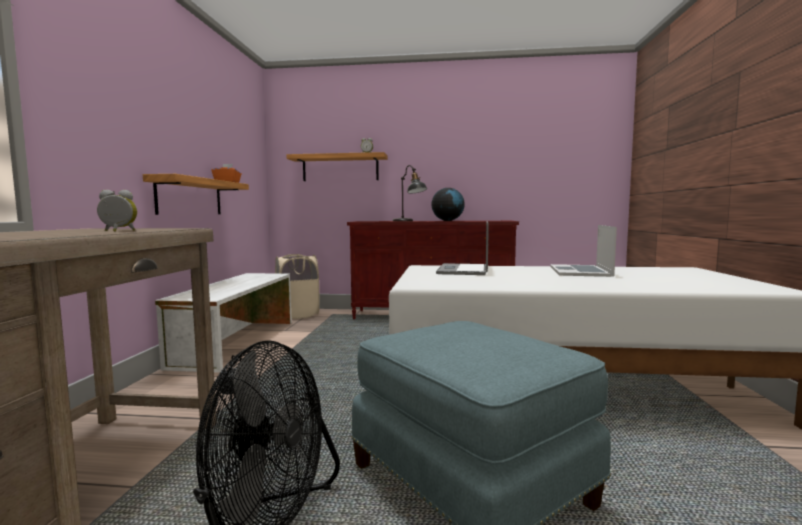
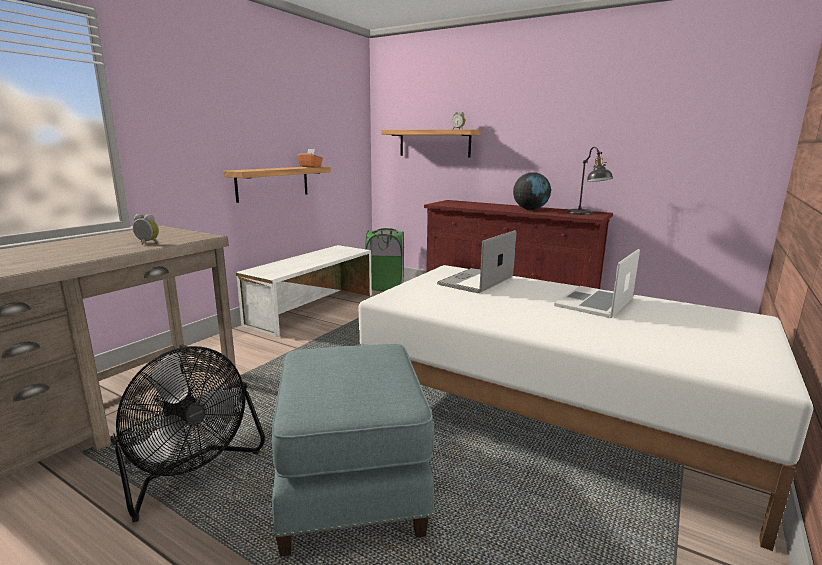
camera: 25 degrees right, 10 degrees up
(298, 314) = (385, 286): beige laundry basket -> green laundry basket
(409, 221) = (490, 206): grey table lamp -> grey table lamp (586, 214)

